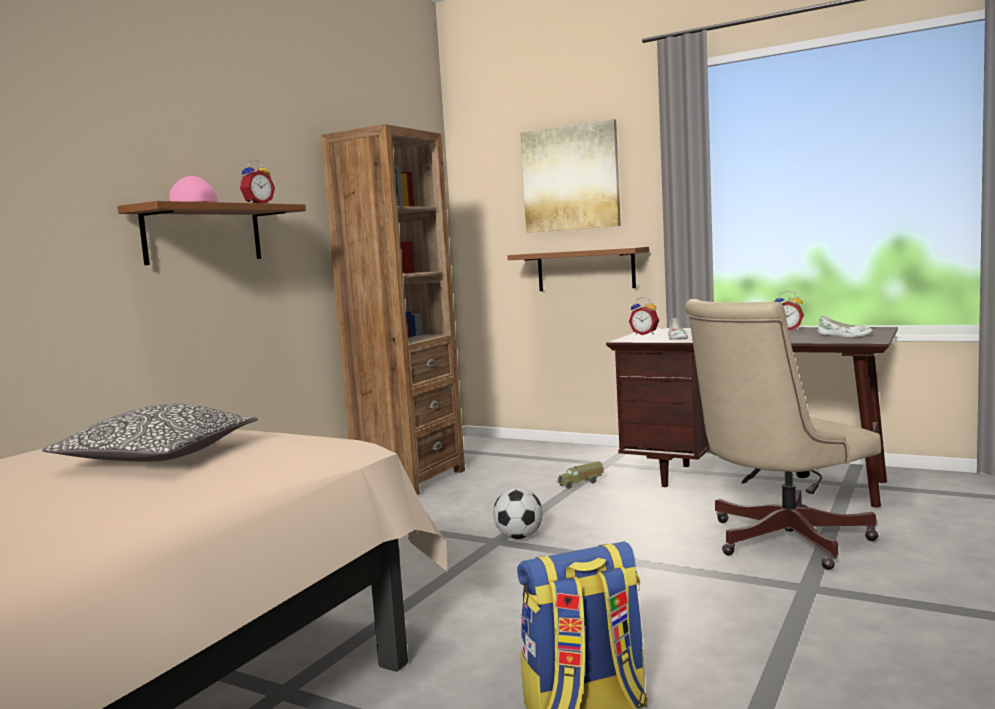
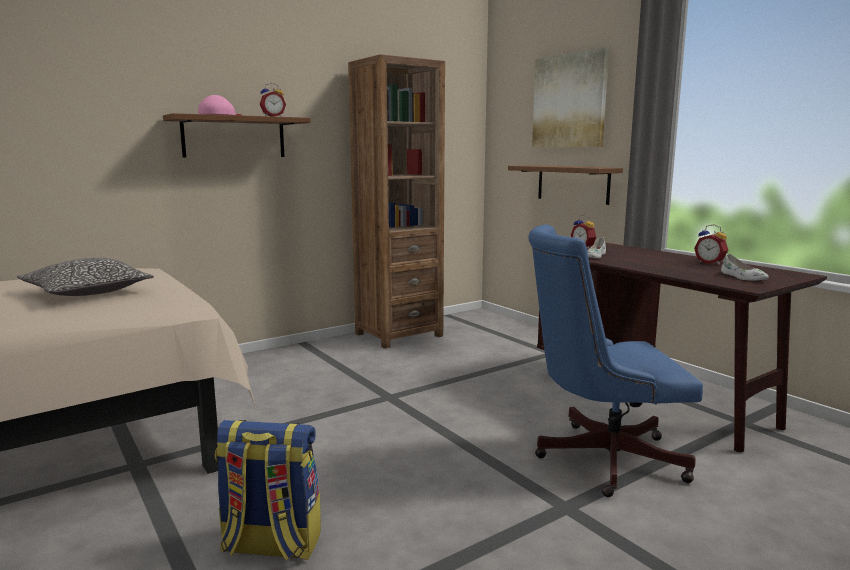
camera: 25 degrees right, 5 degrees up
(519, 537) = (409, 398): football -> none
(581, 484) = (510, 366): toy truck -> none
(778, 541) = (600, 458): beige office chair -> blue office chair

